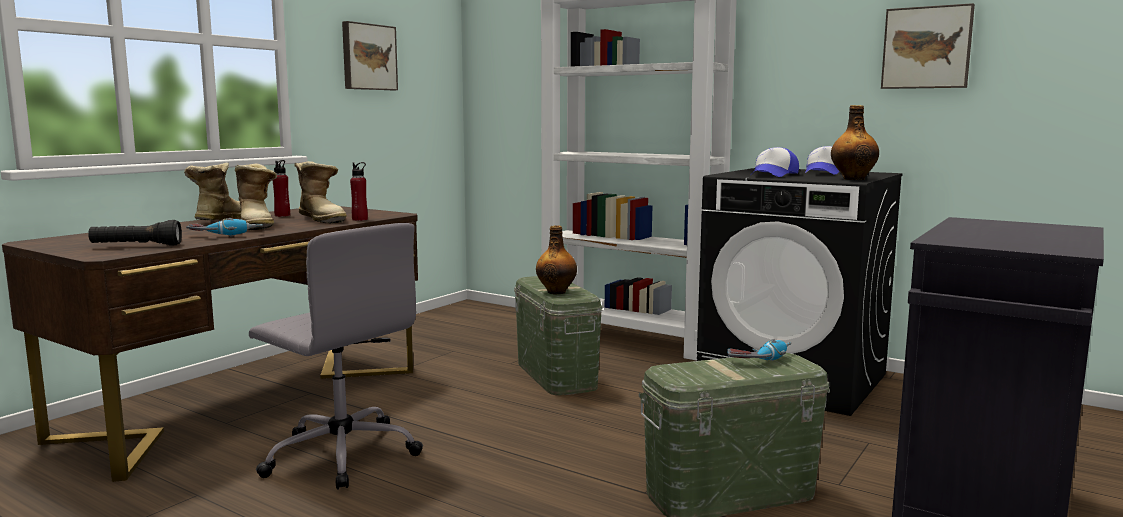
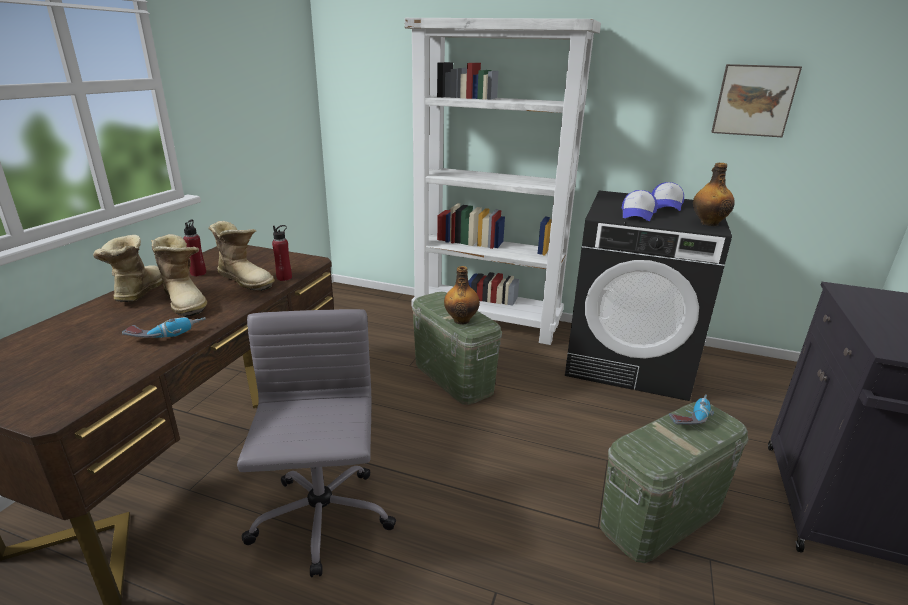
camera: 15 degrees left, 15 degrees up
(136, 246) = (78, 379): black flashlight -> none
(341, 454) = (321, 520): grey office chair -> grey office chair turned 120 degrees counterclockwise
(368, 57) = (239, 83): picture -> none

